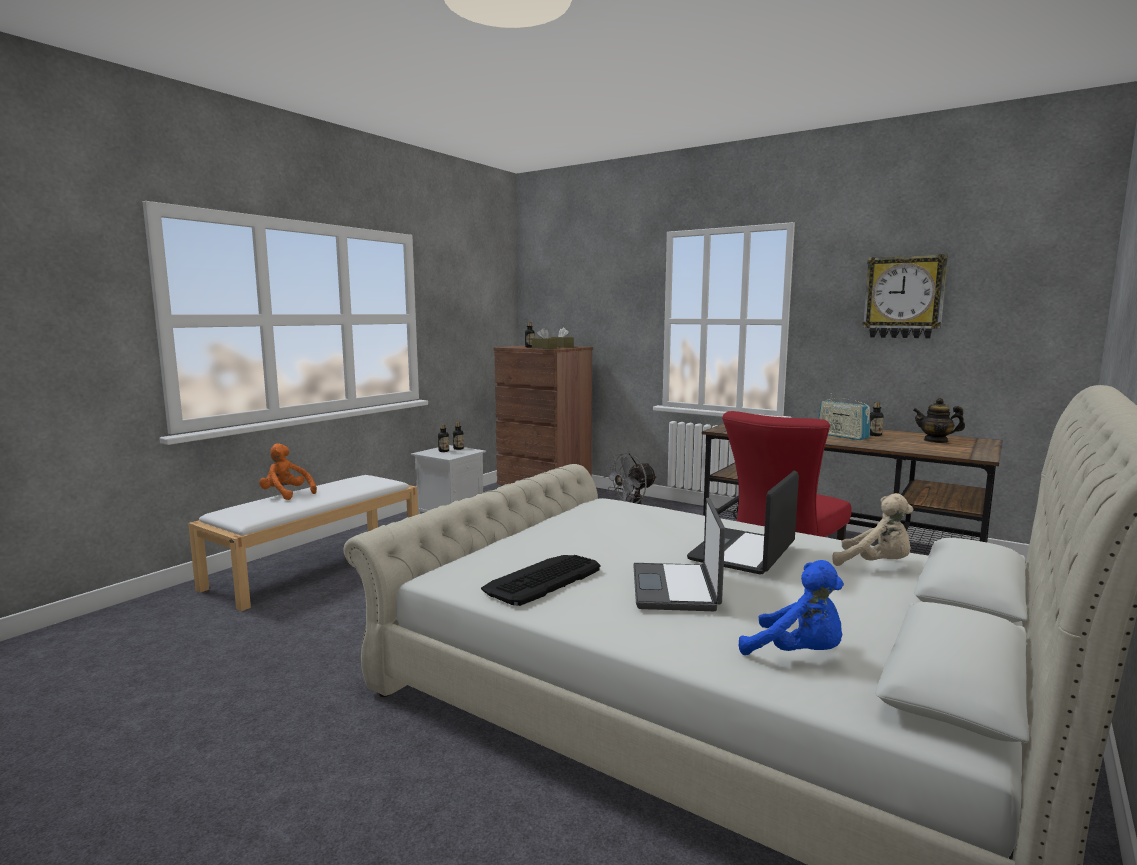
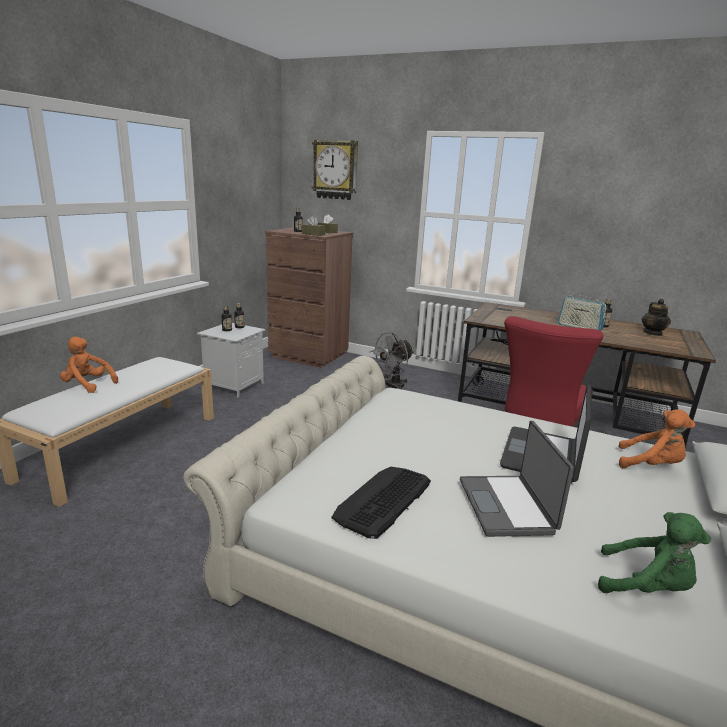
camera: 10 degrees left, 10 degrees up
(797, 654) = (646, 587): blue plush toy -> green plush toy
(875, 565) = (651, 465): beige plush toy -> orange plush toy
(904, 297) = (632, 207): wall clock -> wall clock (335, 170)
(936, 441) = (652, 333): teapot -> teapot turned 90 degrees counterclockwise

